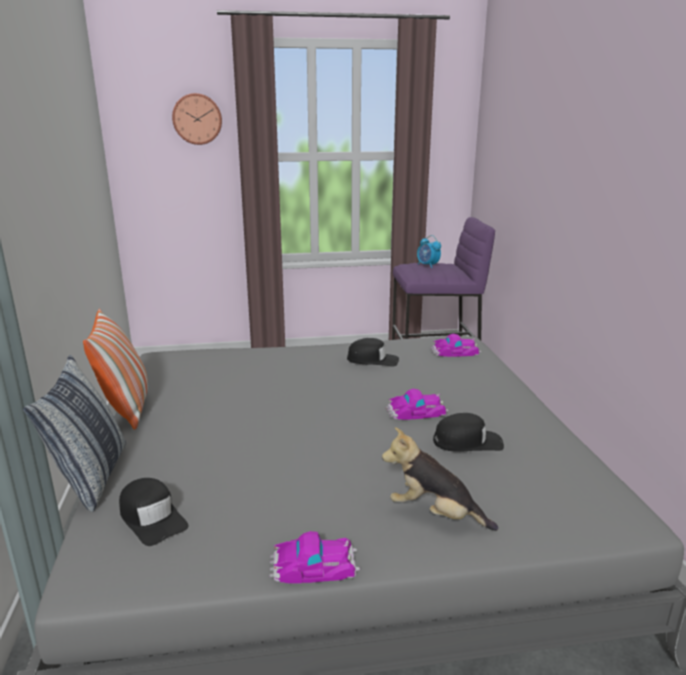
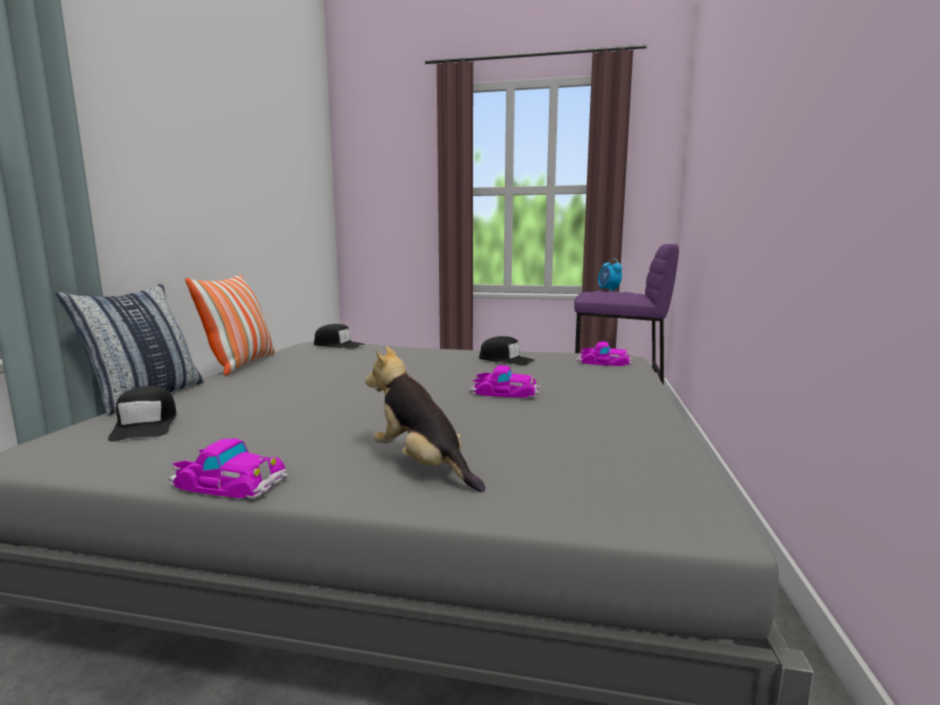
camera: 20 degrees right, 10 degrees down
(197, 119) = (407, 158): wall clock -> none
(467, 442) = (536, 418): black cap -> black cap (338, 345)

